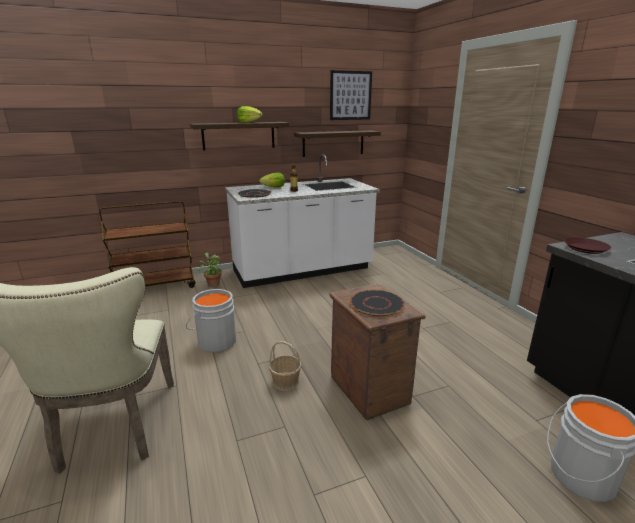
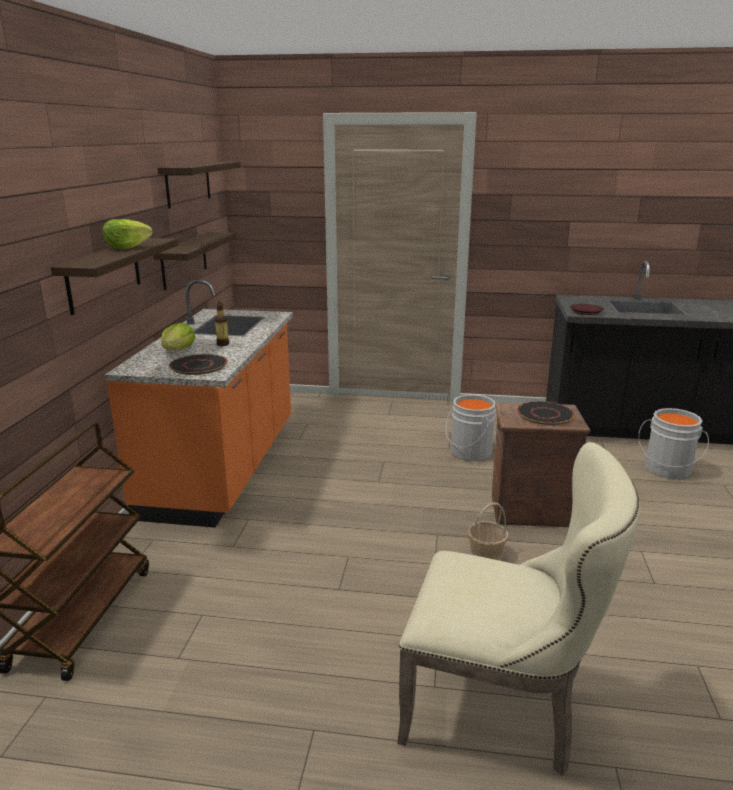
camera: 60 degrees left, 0 degrees up
(212, 284) = (160, 551): potted plant -> none
(216, 341) = (352, 584): grey bucket -> grey bucket (469, 452)
(302, 270) = (224, 467): white counter -> orange counter
(350, 95) = (188, 183): picture -> shelf

